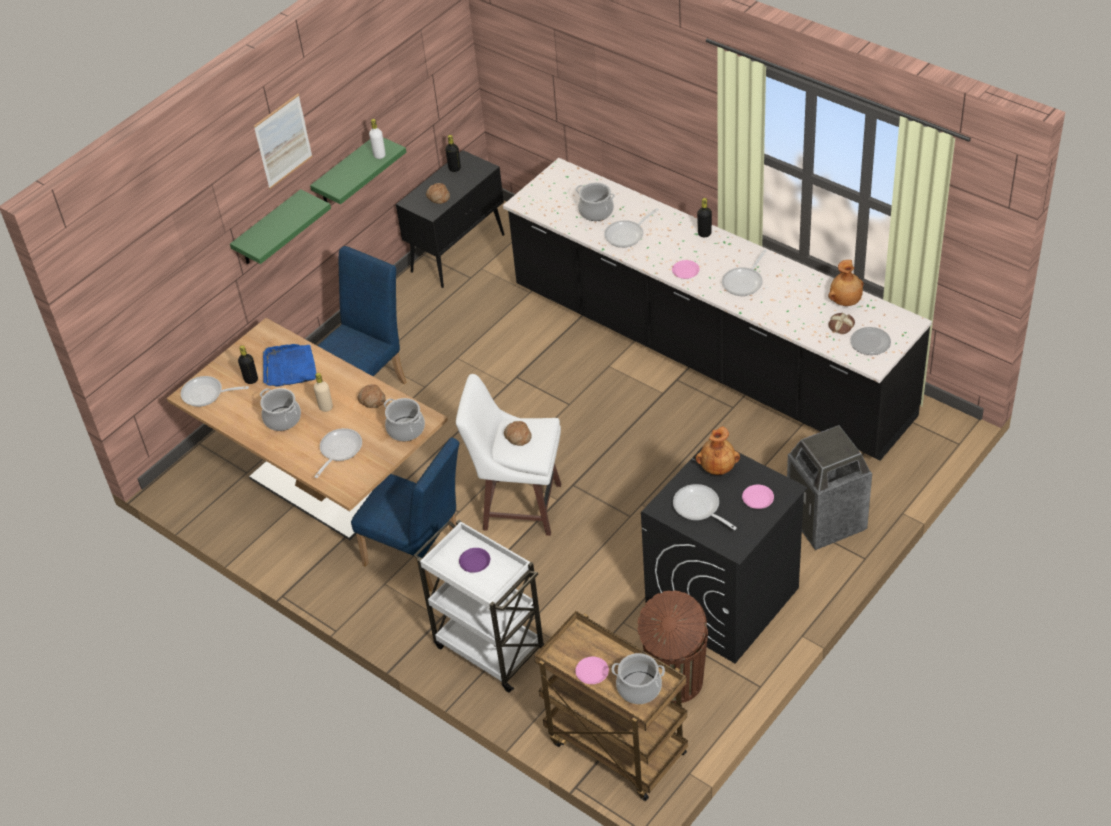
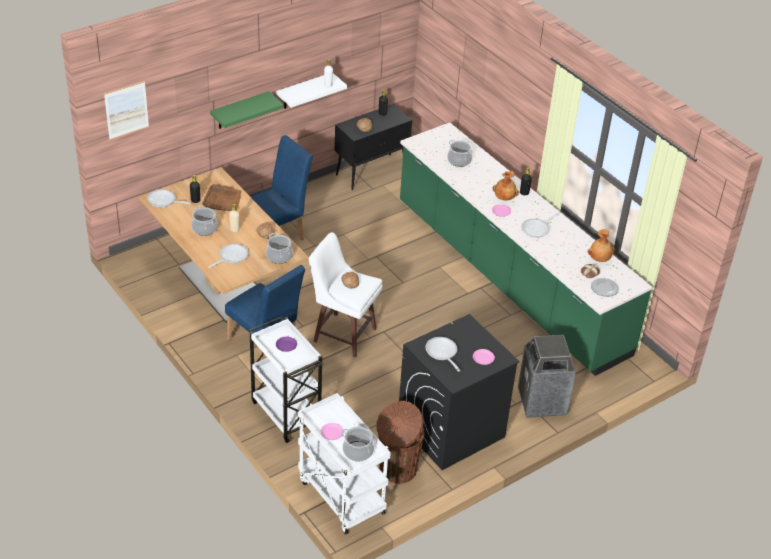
camera: 10 degrees right, 5 degrees down
(283, 141) = (263, 55): picture -> picture (126, 110)
(289, 368) = (222, 200): blue tray -> brown tray
(346, 173) = (304, 91): green shelf -> white shelf
(614, 747) = (340, 496): brown cart -> white cart
(627, 235) = (473, 180): frying pan -> none
(708, 353) = (508, 277): black counter -> green counter
(717, 467) = (465, 332): brown vase -> brown vase (504, 197)

